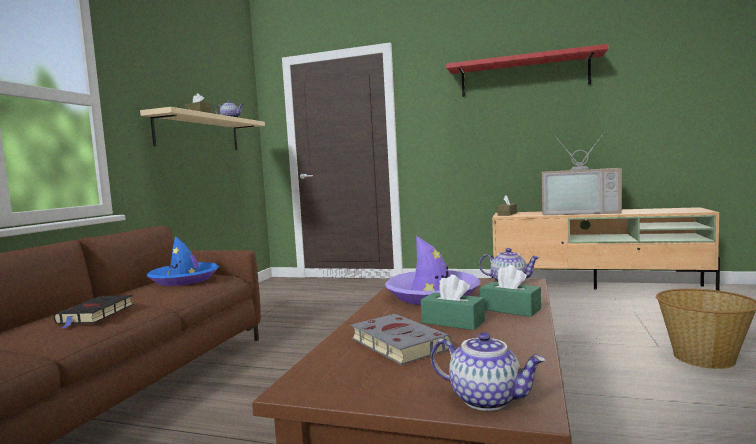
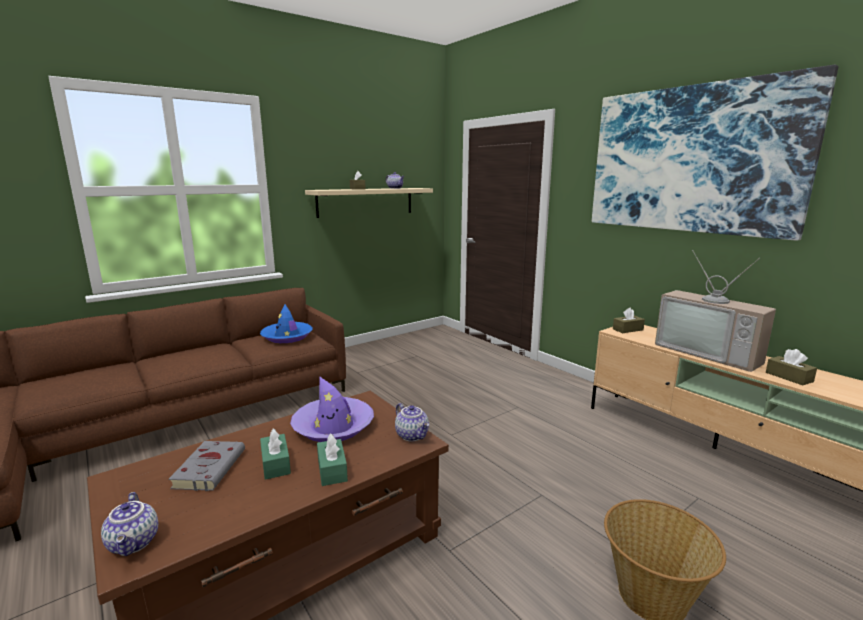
camera: 35 degrees right, 10 degrees up
(95, 315) = (195, 359): black book -> none
(523, 75) = (691, 160): red shelf -> picture
(641, 212) = (789, 377): none -> brown tissue box

